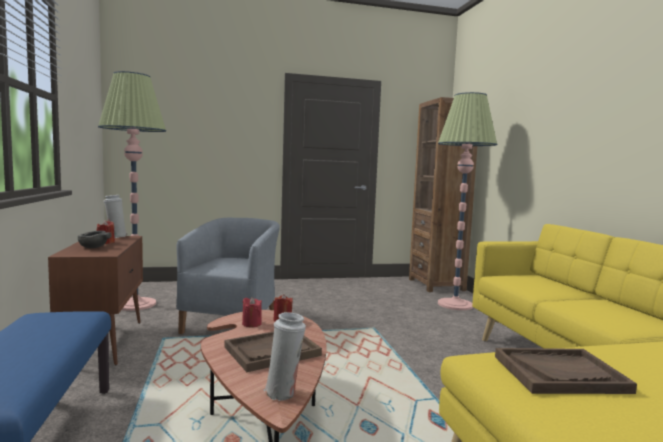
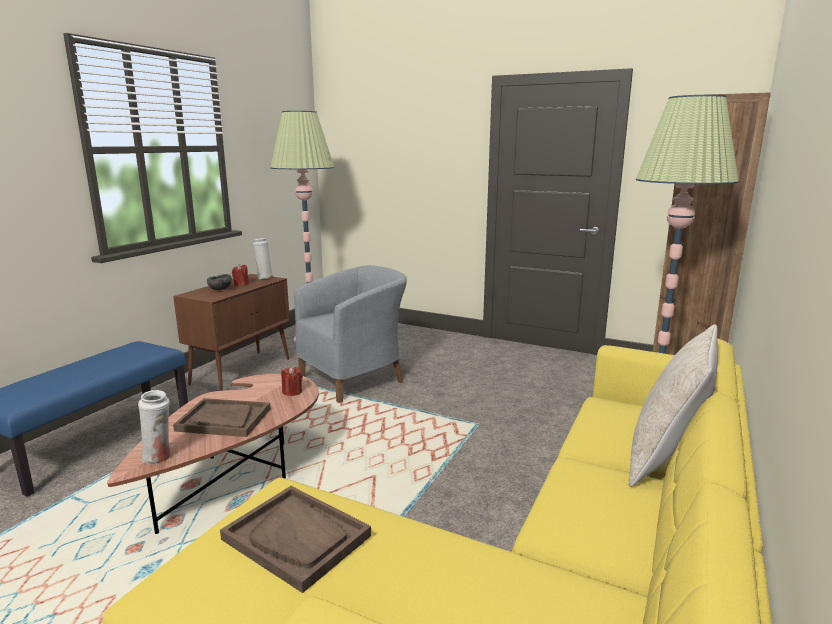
camera: 40 degrees right, 10 degrees up
(251, 324) = (264, 388): red candle -> none
(578, 290) = (666, 458): none -> beige pillow

